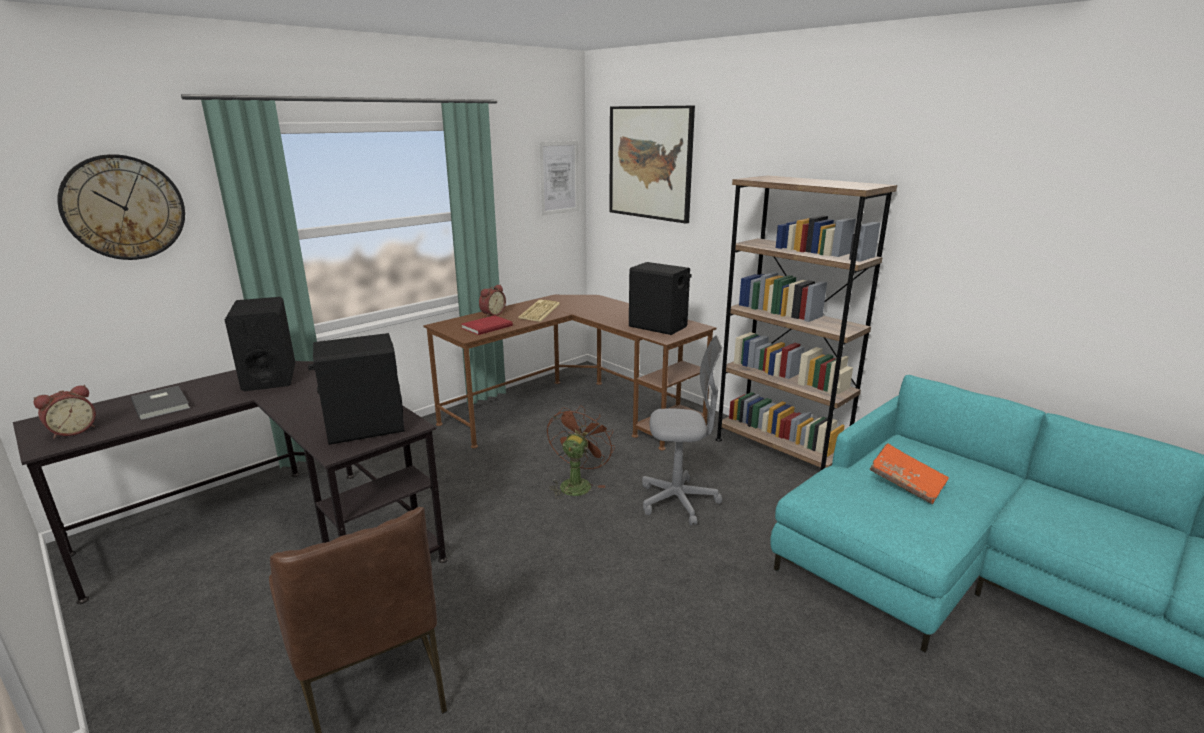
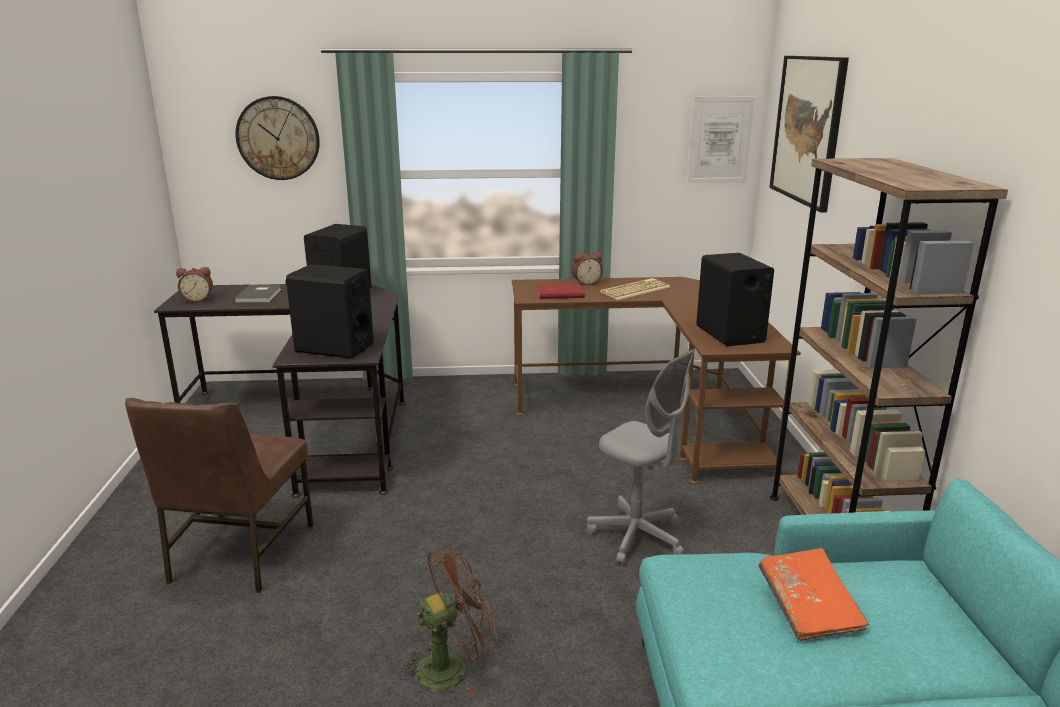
camera: 40 degrees right, 0 degrees up
(577, 483) = (563, 479): brown fan -> brown fan (451, 667)

